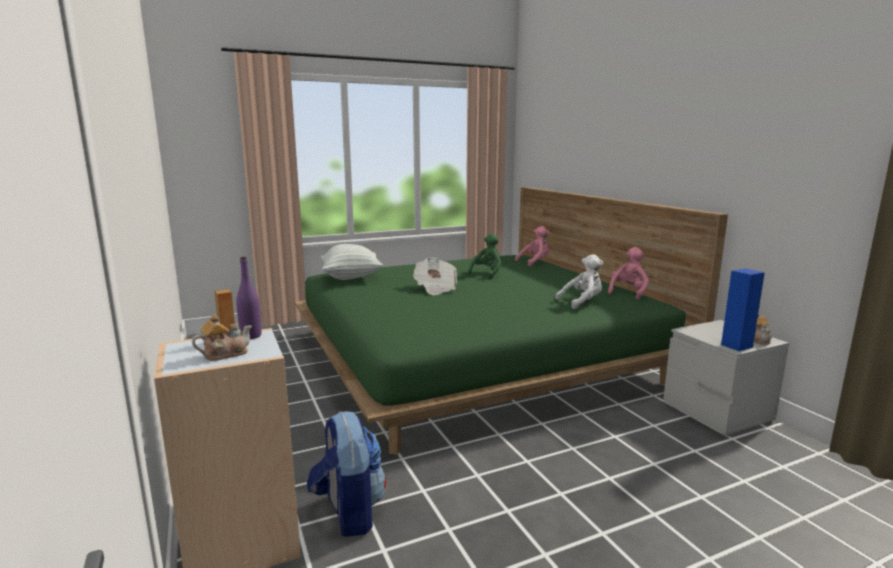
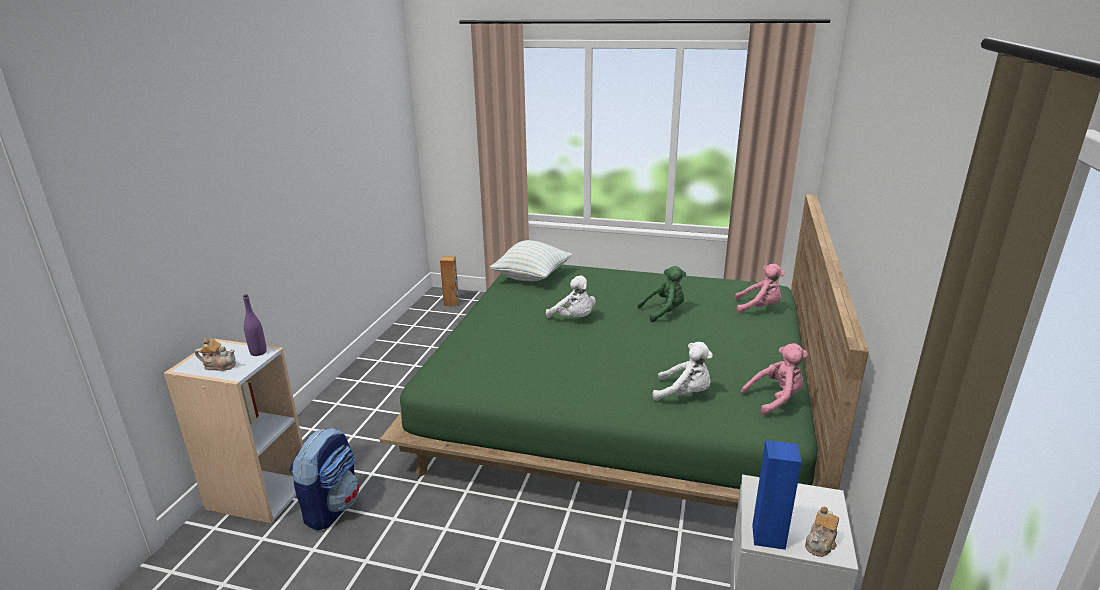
camera: 40 degrees right, 10 degrees up
(435, 288) = (574, 319): newspaper -> white plush toy

